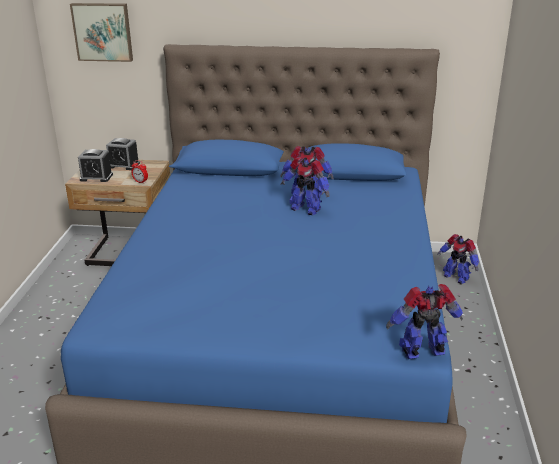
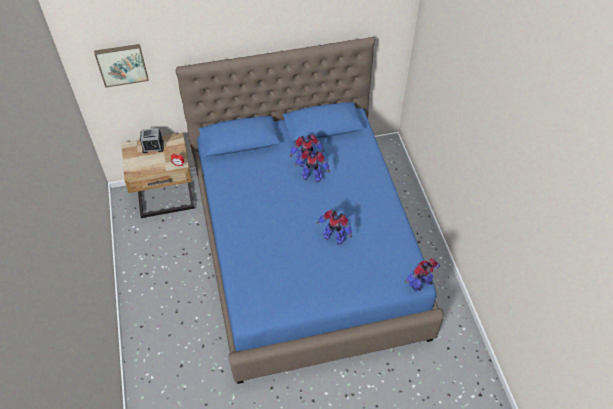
camera: 20 degrees left, 25 degrees up
(96, 177) = (142, 167): alarm clock -> none
(456, 277) = (392, 163): toy robot -> toy robot (334, 236)

